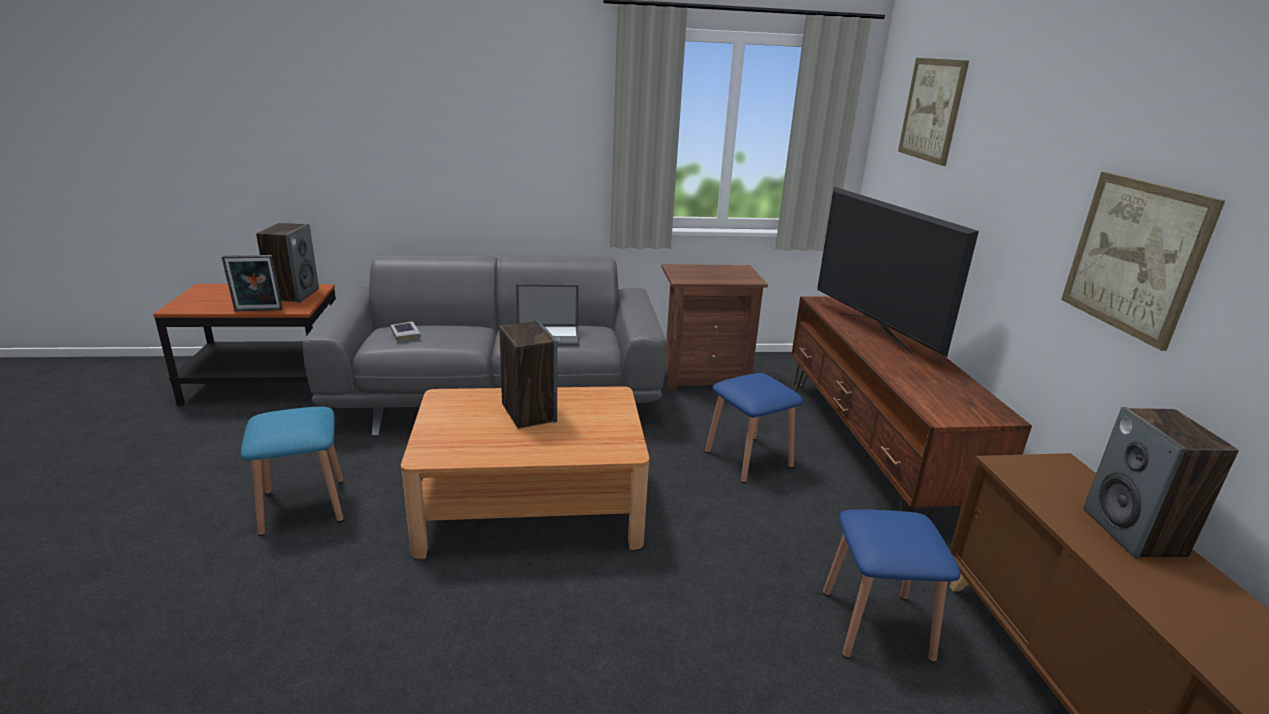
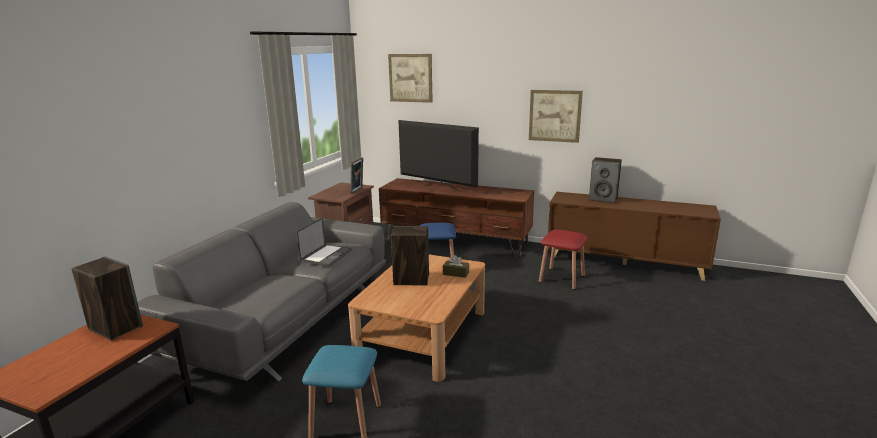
camera: 60 degrees left, 5 degrees down
(258, 311) = (132, 346): picture frame -> picture frame (357, 190)
(405, 334) = (258, 297): book -> none
(580, 443) = (456, 273): none -> brown tissue box
(873, 333) = (437, 188): television -> television turned 150 degrees counterclockwise
(876, 624) = (561, 278): blue stool -> red stool

